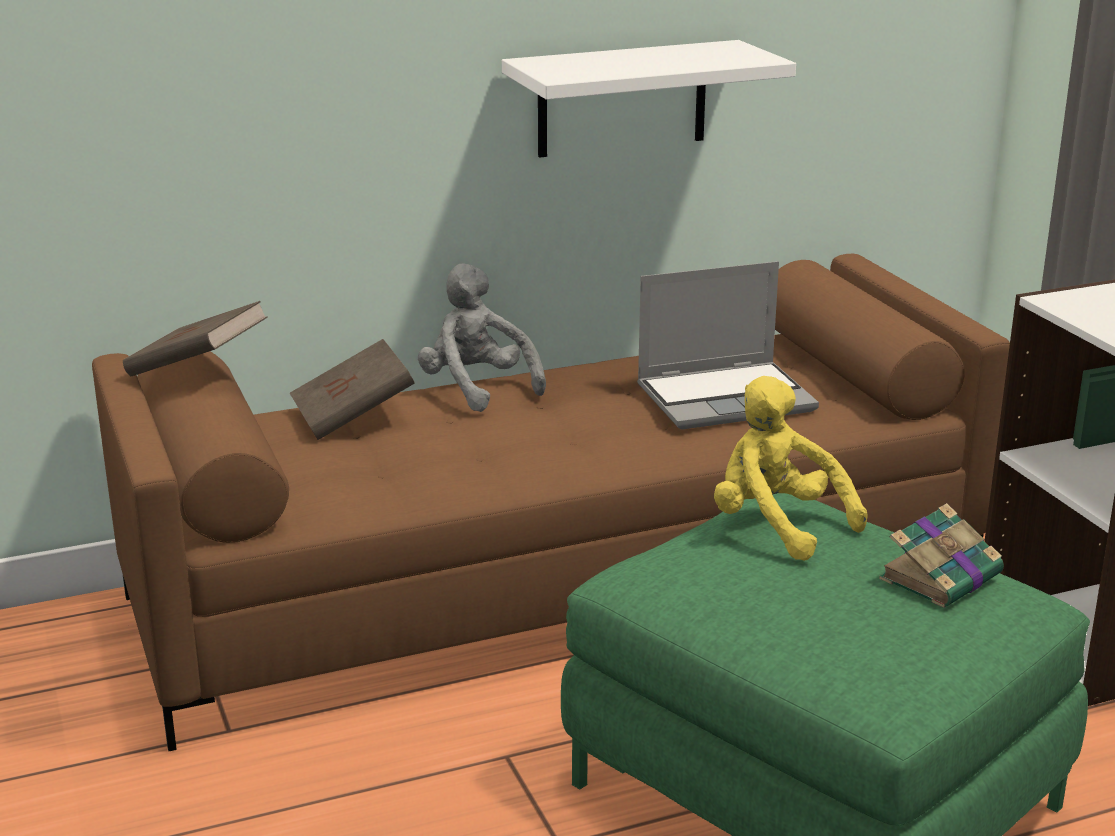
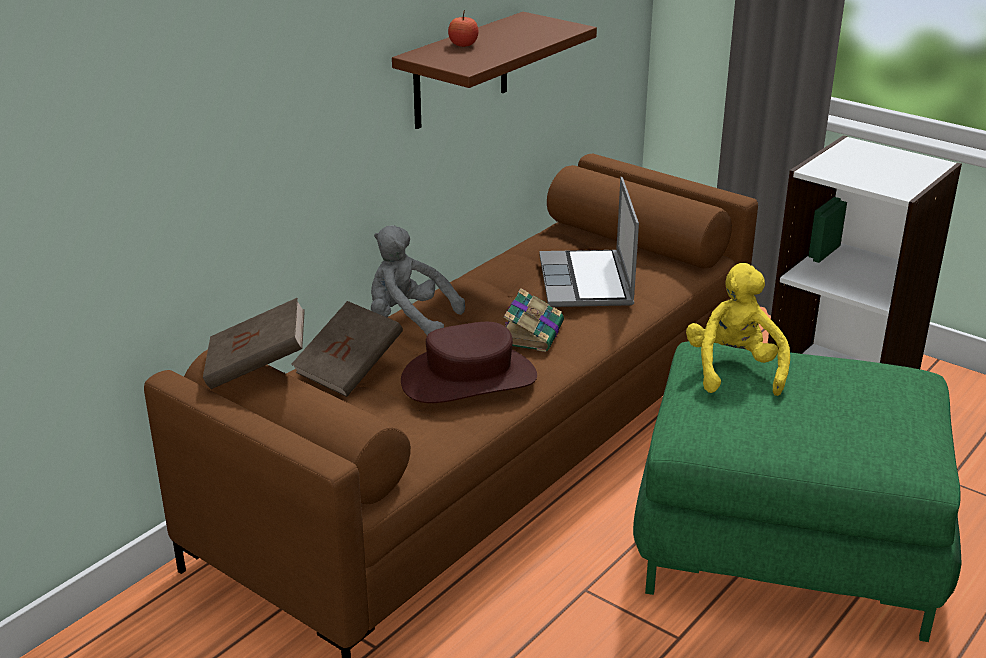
camera: 30 degrees left, 5 degrees up
(463, 456) = (469, 378): none -> brown hat
(600, 58) = (463, 45): none -> apple
(622, 99) = (461, 71): white shelf -> brown shelf
(726, 398) = (587, 282): laptop -> laptop turned 135 degrees clockwise
(776, 525) = (734, 370): yellow plush toy -> yellow plush toy turned 75 degrees clockwise
(942, 576) = (861, 375): book -> book (532, 333)

